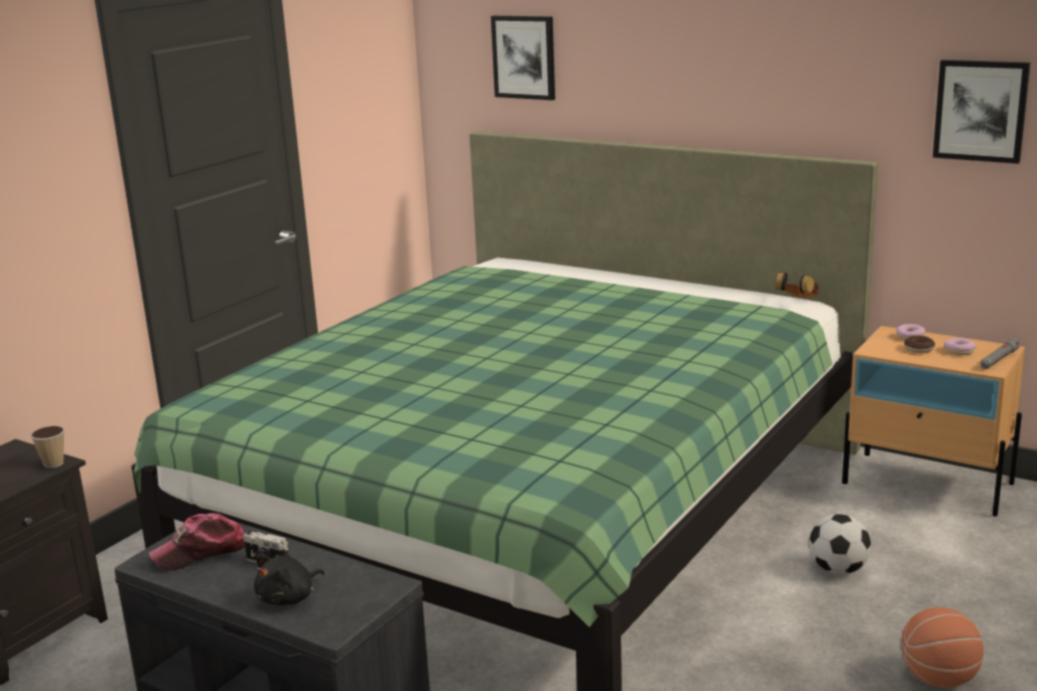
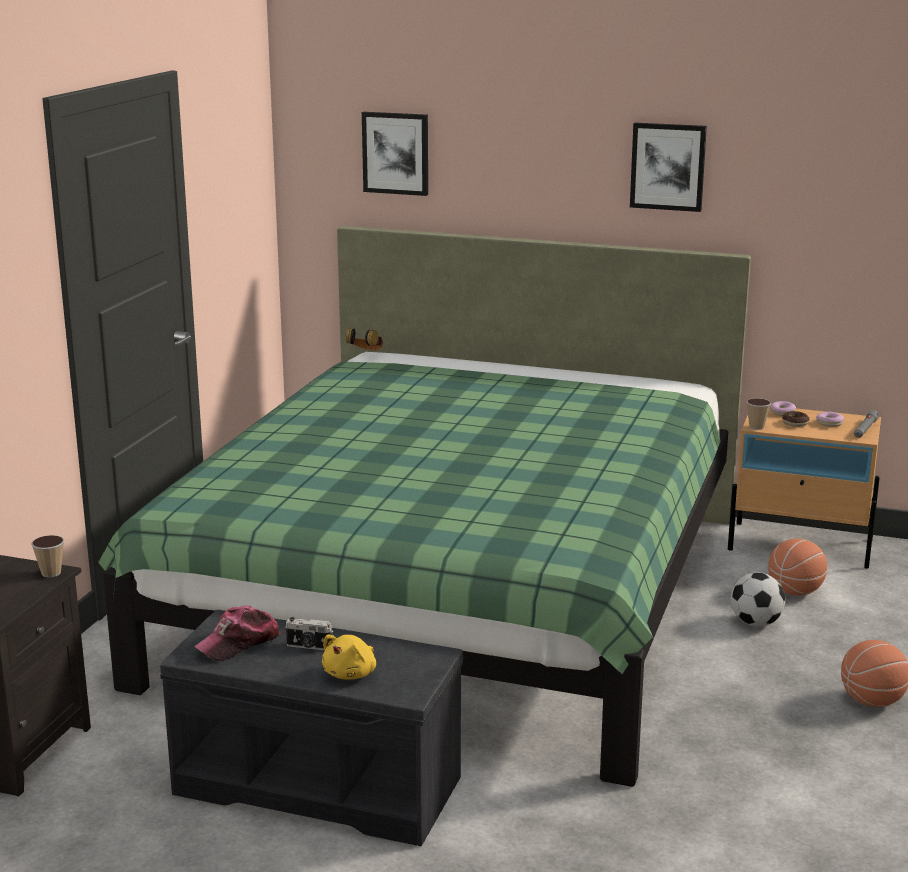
camera: 15 degrees left, 0 degrees up
(289, 598) = (351, 674): black plush toy -> yellow plush toy
(797, 302) = (681, 385): headphones -> headphones (365, 354)
(872, 351) = (756, 427): none -> cup
(898, 537) = (794, 592): none -> basketball
(980, 110) = (842, 209): picture -> picture (668, 166)

